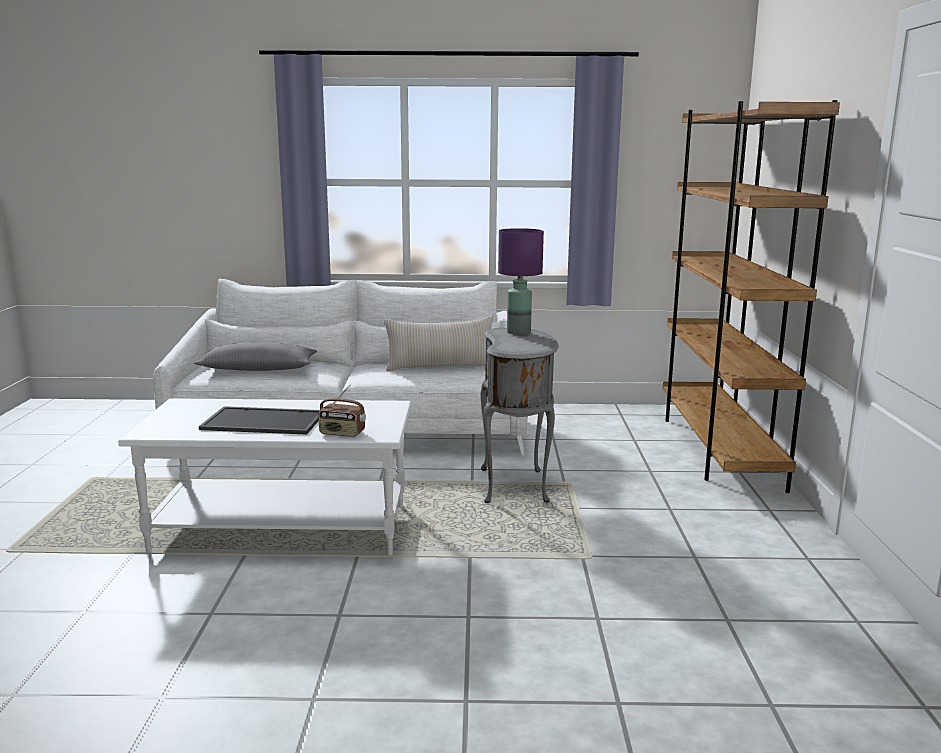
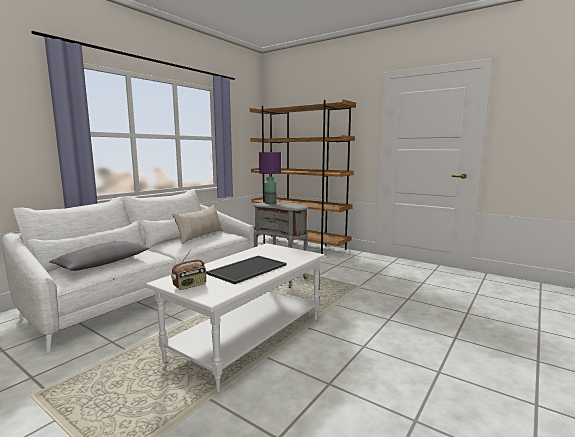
camera: 55 degrees left, 5 degrees down
(342, 433) = (296, 259): radio -> radio (190, 286)

